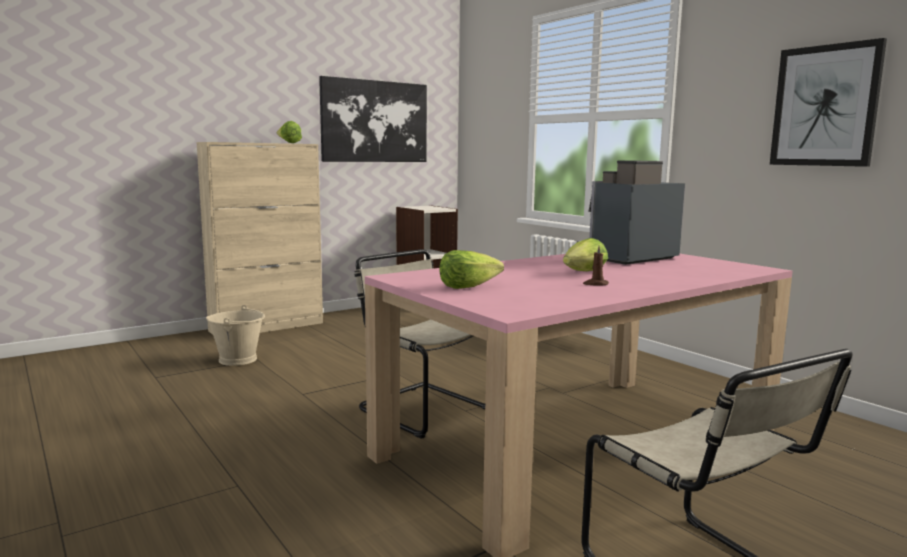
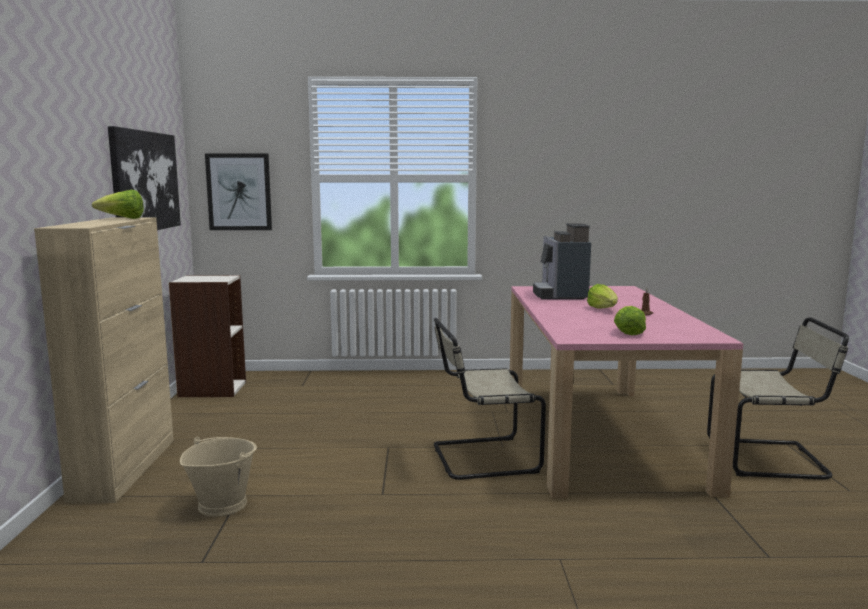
camera: 55 degrees left, 0 degrees up
(825, 106) = (591, 179): picture -> picture (239, 192)

